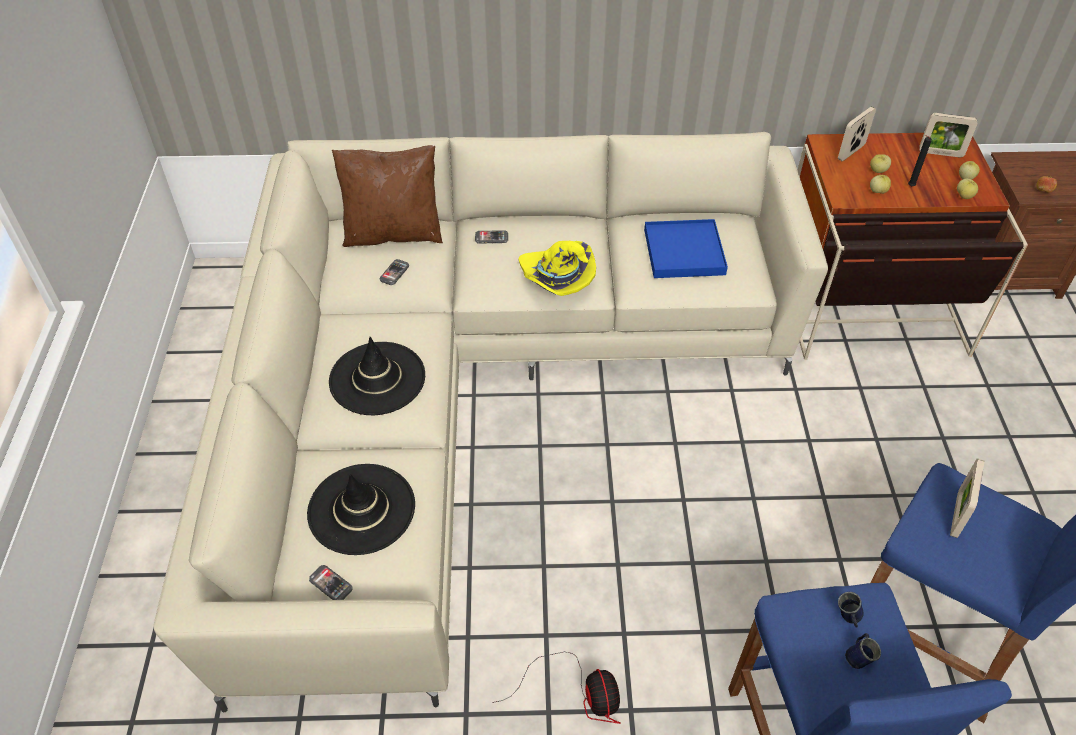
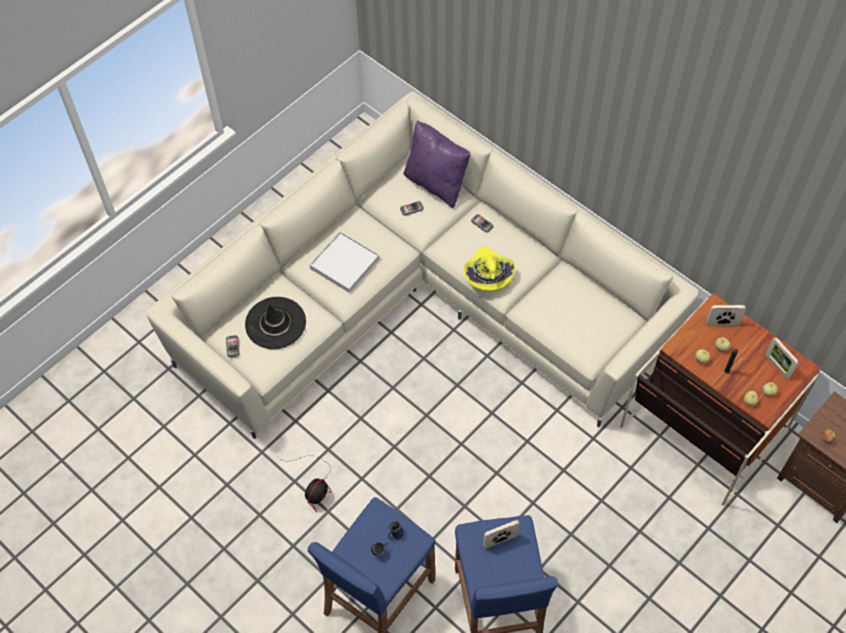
camera: 45 degrees right, 10 degrees up
(377, 379) = (344, 263): black hat -> white tray
(393, 233) = (436, 183): brown pillow -> purple pillow
(684, 252) = (573, 310): blue tray -> none

